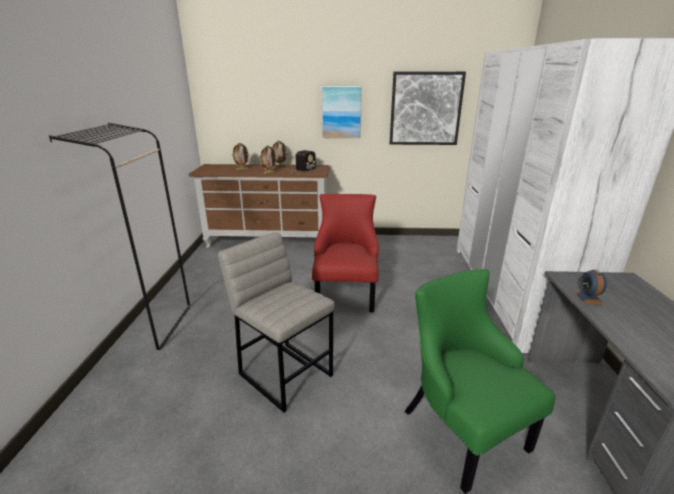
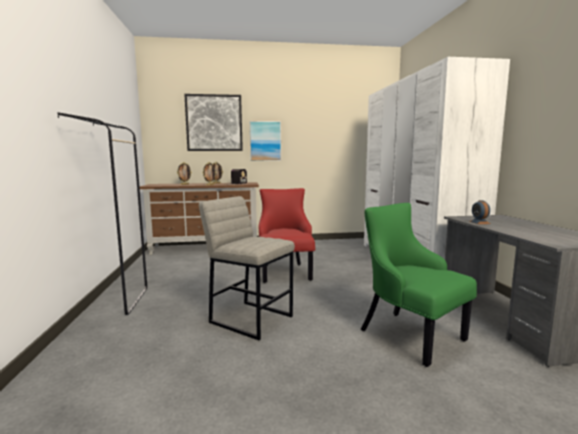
camera: 10 degrees left, 15 degrees down
(425, 109) = (328, 138): picture -> picture (214, 123)

